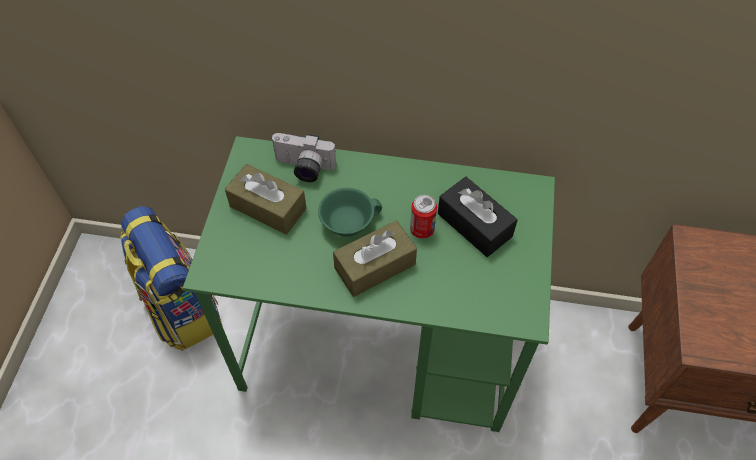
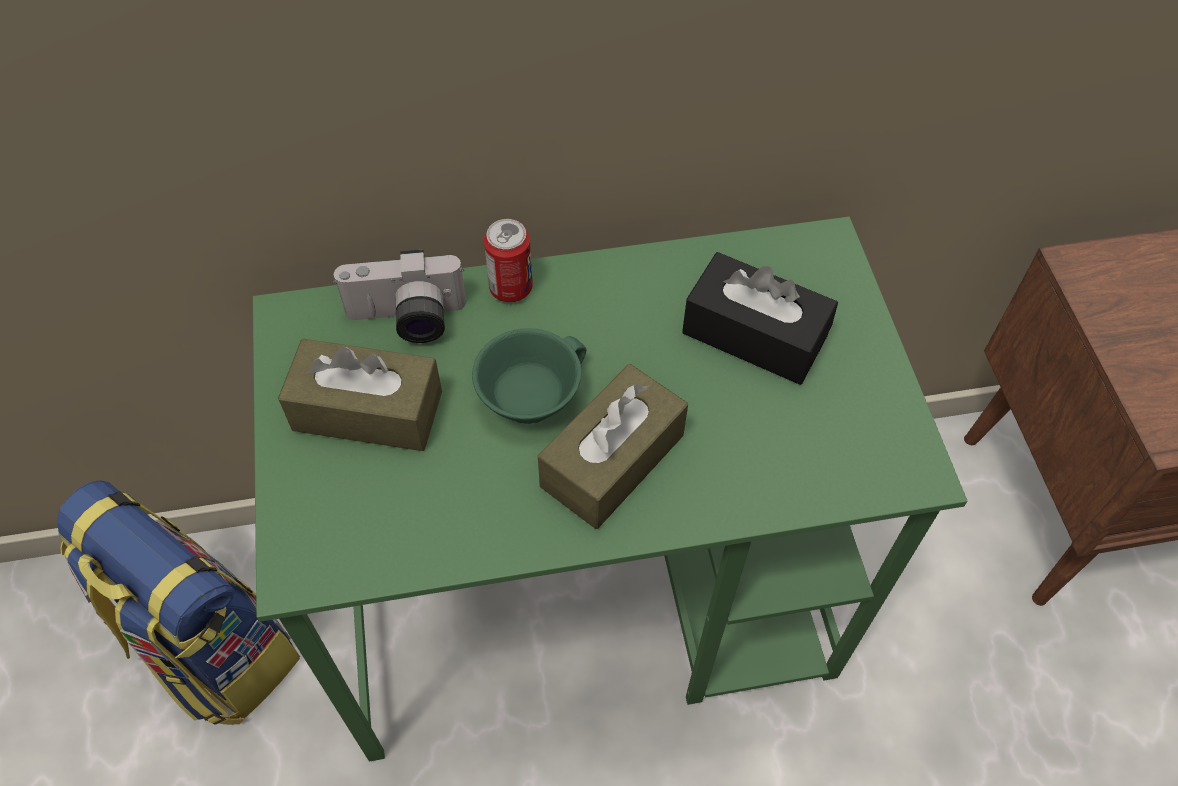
camera: 20 degrees left, 0 degrees up
(422, 230) = (668, 370): can -> can (511, 288)

